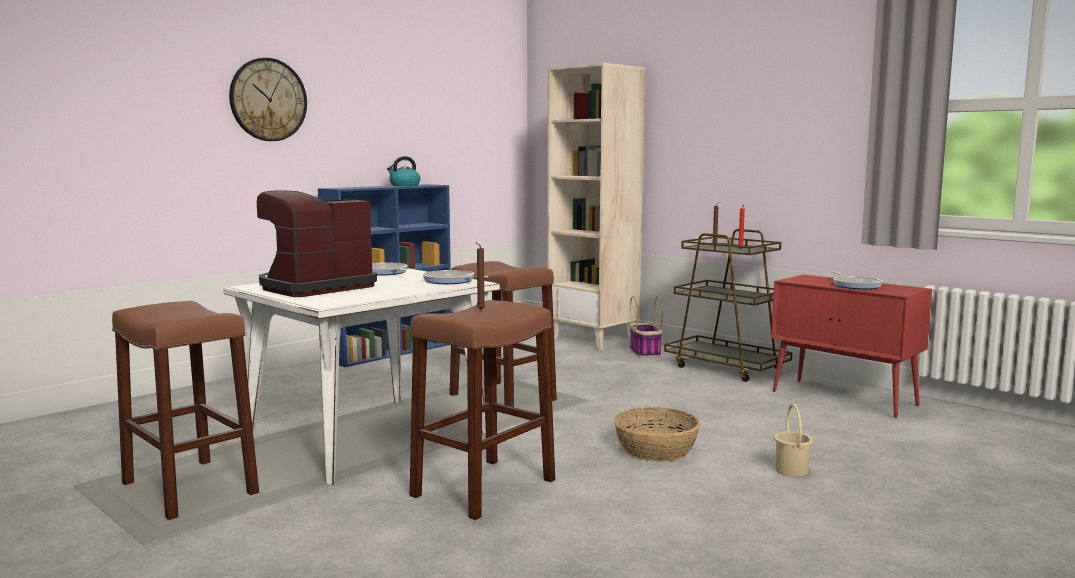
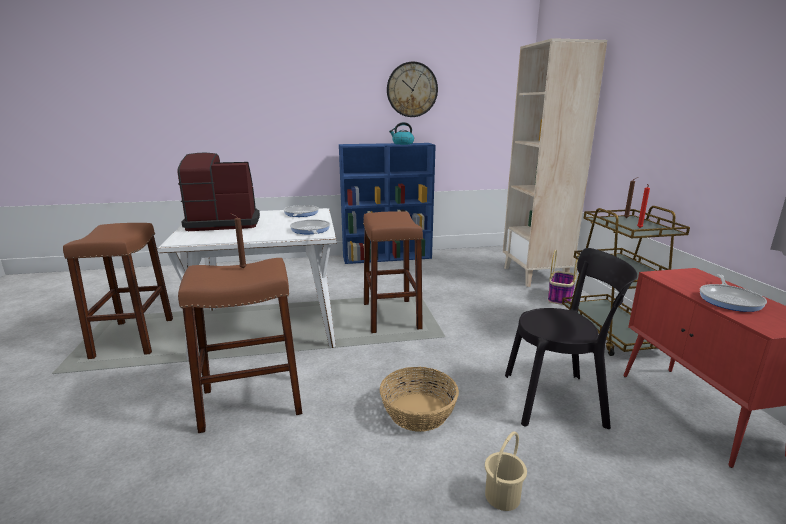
camera: 35 degrees right, 10 degrees up
(268, 100) = (304, 82): wall clock -> wall clock (412, 90)
(749, 415) = (558, 399): none -> black chair

